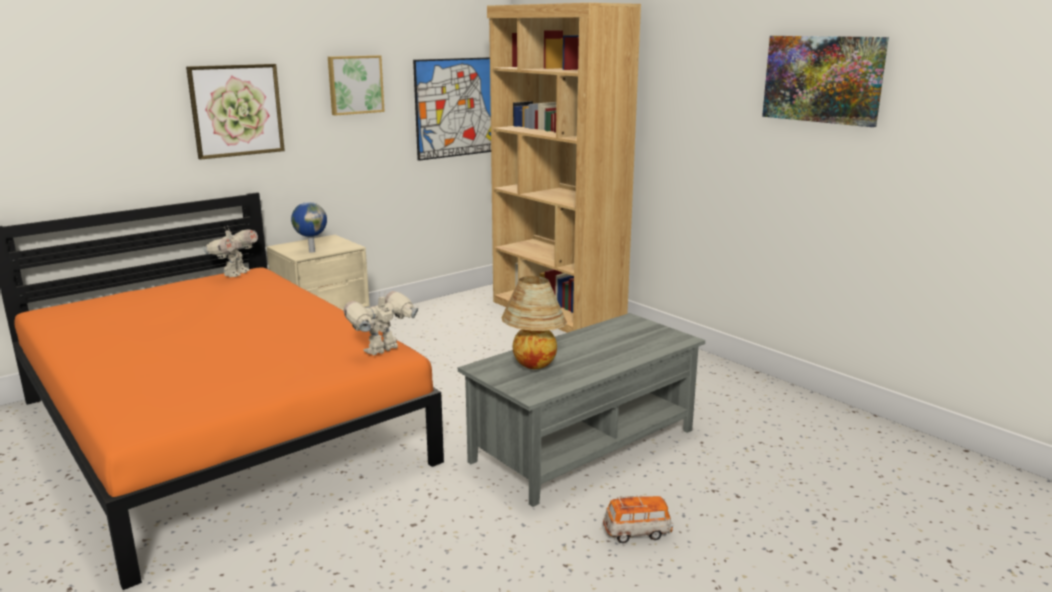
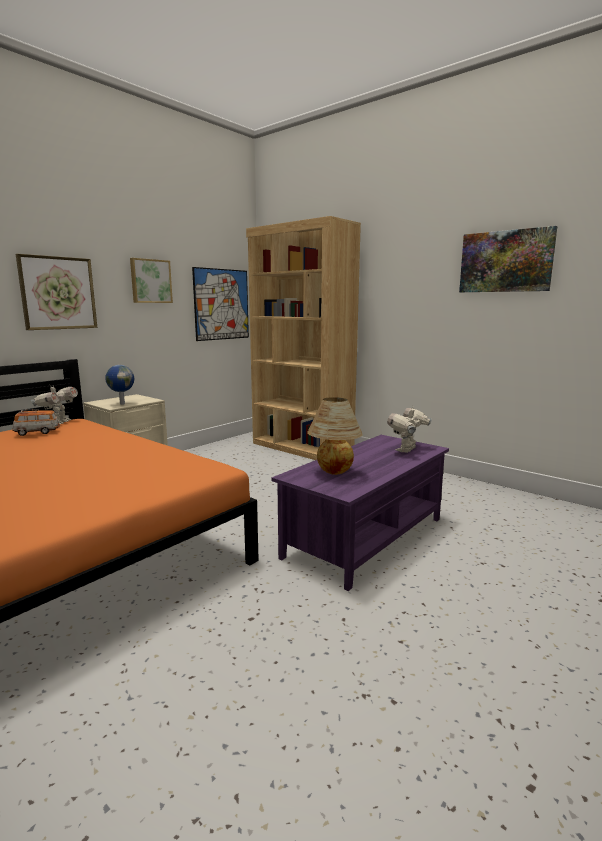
camera: 10 degrees left, 5 degrees down
(383, 351) = (206, 468): toy robot -> toy robot (407, 450)
(584, 446) = (366, 538): grey coffee table -> purple coffee table
(637, 532) = (444, 604): toy car -> toy car (37, 432)

